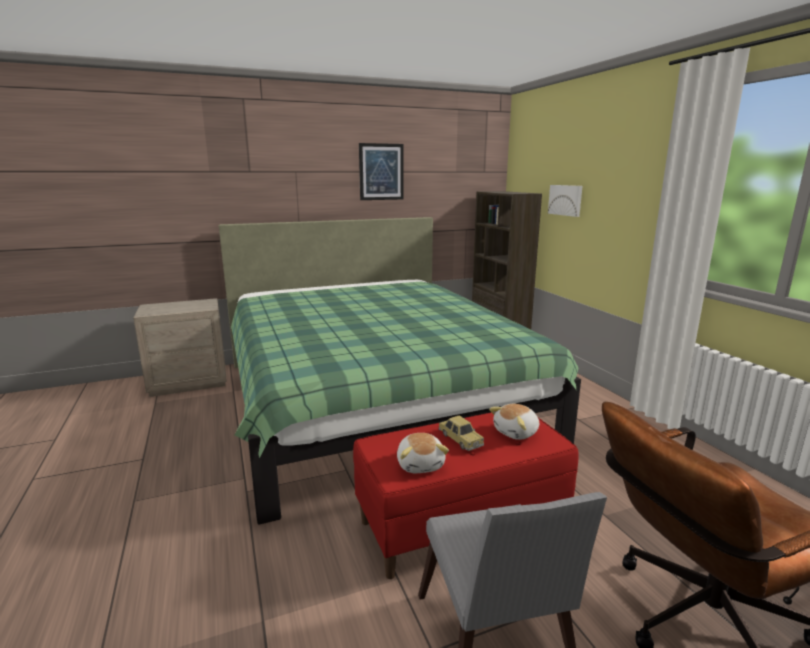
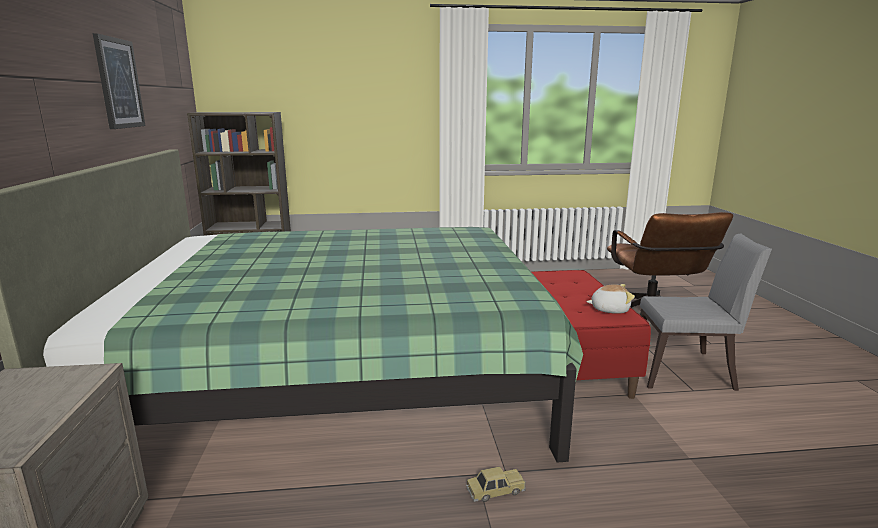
camera: 75 degrees left, 0 degrees up
(460, 439) = (572, 294): toy car -> toy car (495, 491)
(517, 432) = (563, 279): plush toy -> none
(566, 200) = (315, 117): picture -> none

